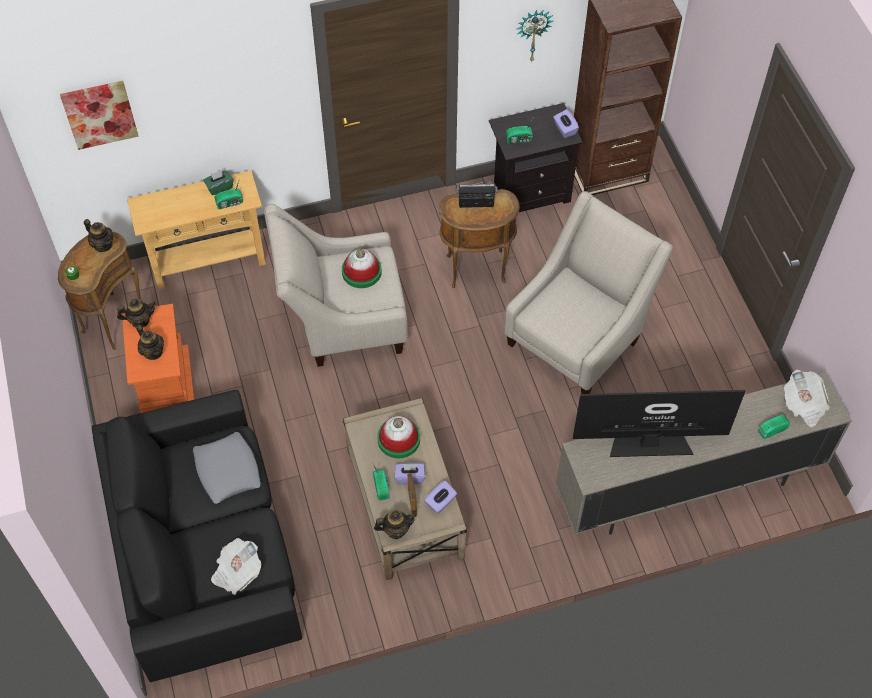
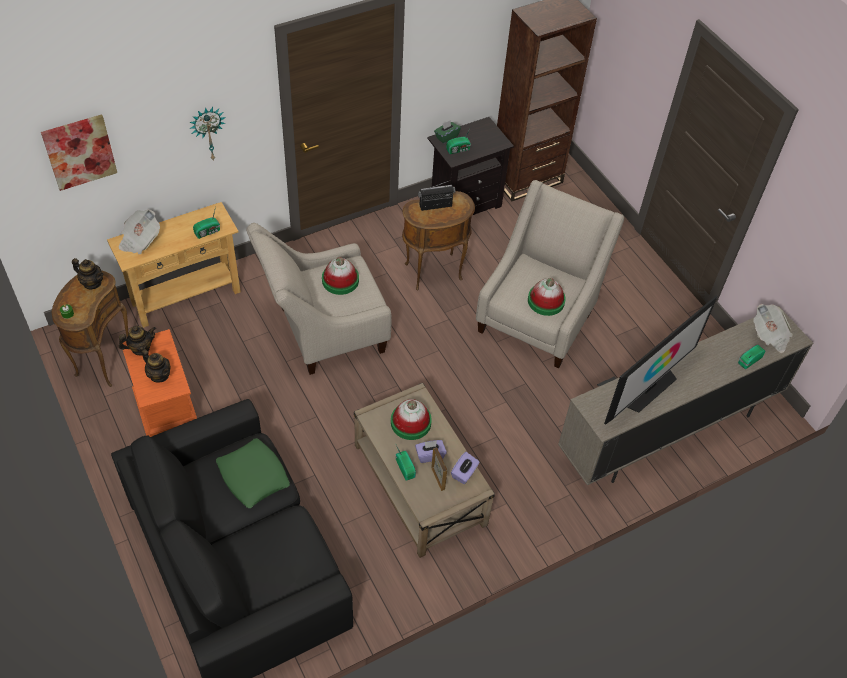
camera: 15 degrees left, 5 degrees down
(219, 187) = (195, 219): green tissue box -> green tissue box (446, 137)
(227, 470) = (253, 476): grey pillow -> green pillow
(237, 572) = (283, 570): newspaper -> newspaper (140, 240)
(395, 530) = (429, 505): teapot -> none
(532, 34) = (464, 50): wall clock -> wall clock (208, 132)
(565, 129) = (496, 137): purple tissue box -> none
(577, 325) = (546, 301): none -> hat
(649, 443) = (647, 387): television -> television turned 150 degrees clockwise

